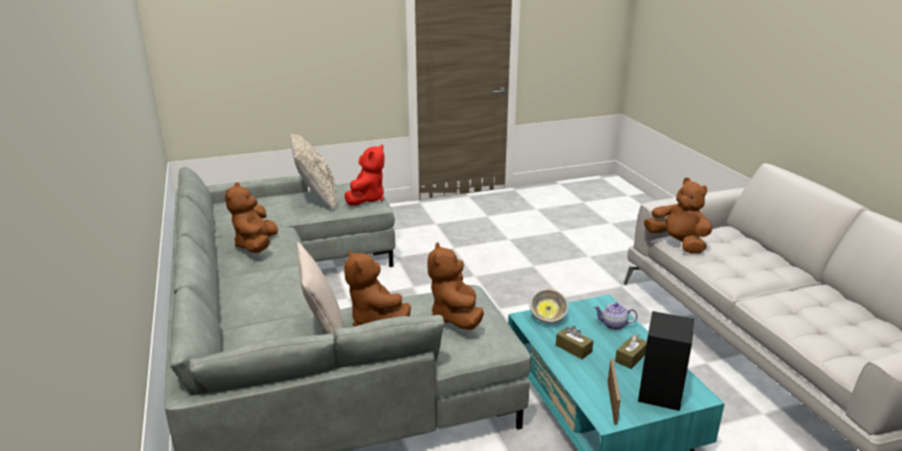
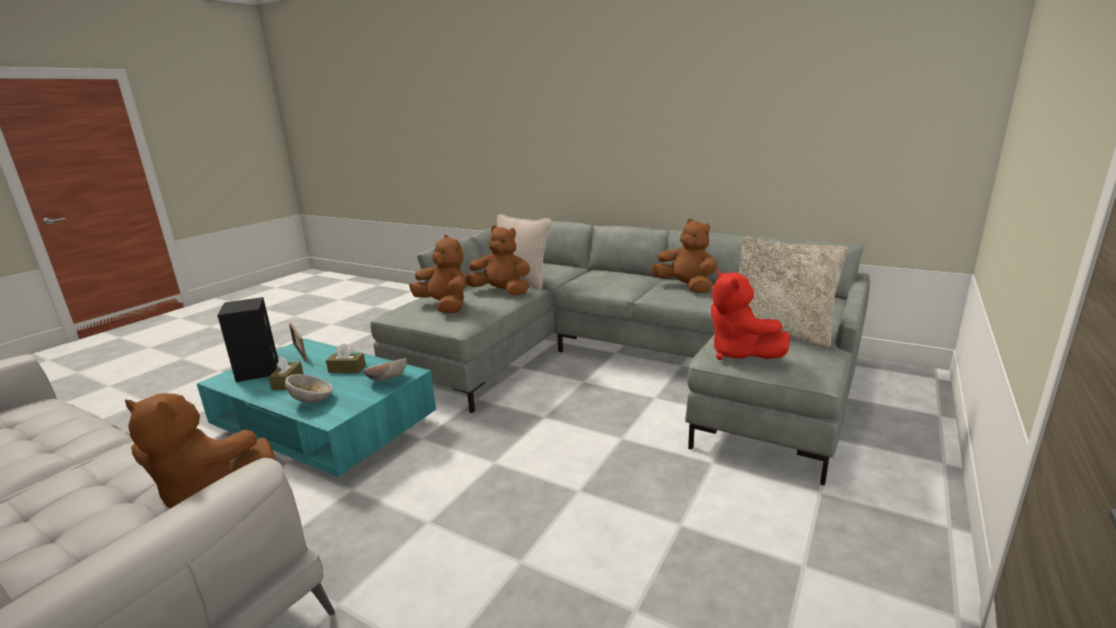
camera: 140 degrees right, 5 degrees down
(613, 325) = (312, 400): teapot -> bowl

